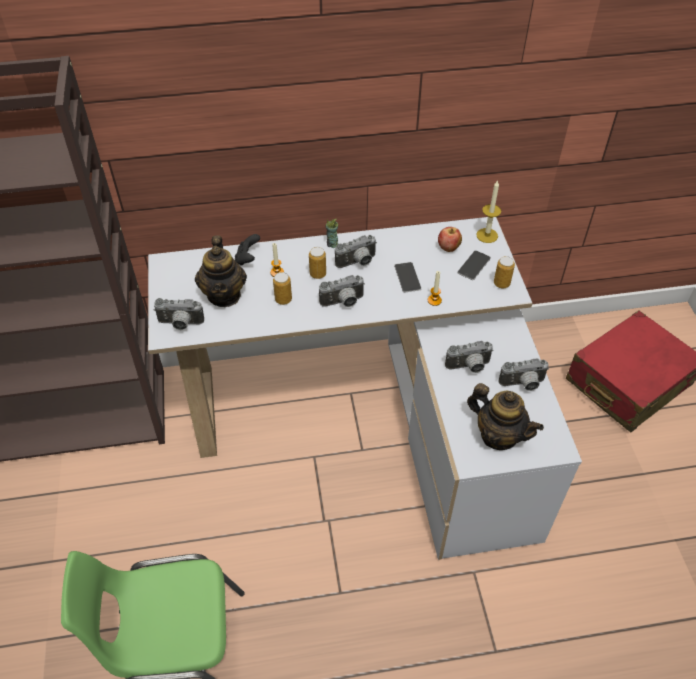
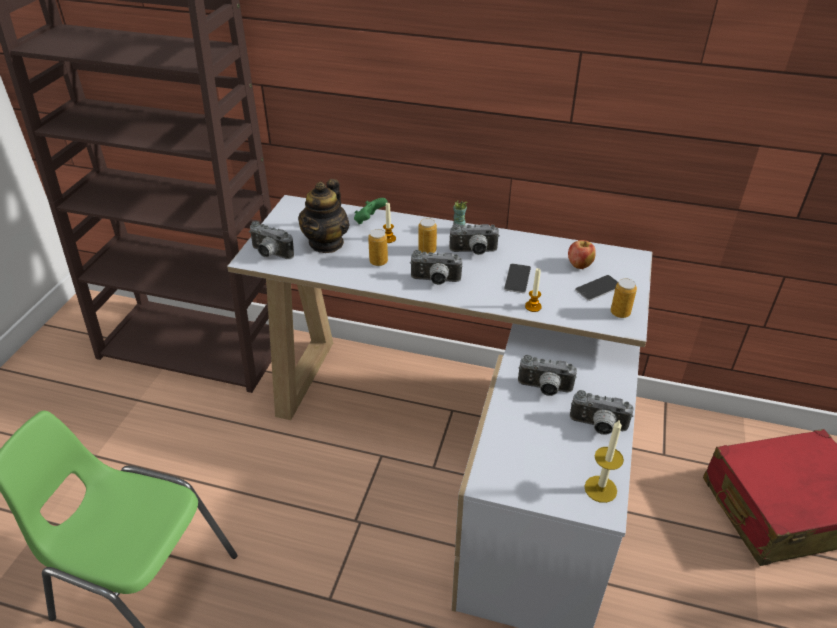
camera: 25 degrees right, 10 degrees down
(247, 258) = (369, 221): black game controller -> green game controller
(487, 235) = (630, 266): candle -> candle (600, 489)
(498, 435) = (537, 467): teapot -> none

